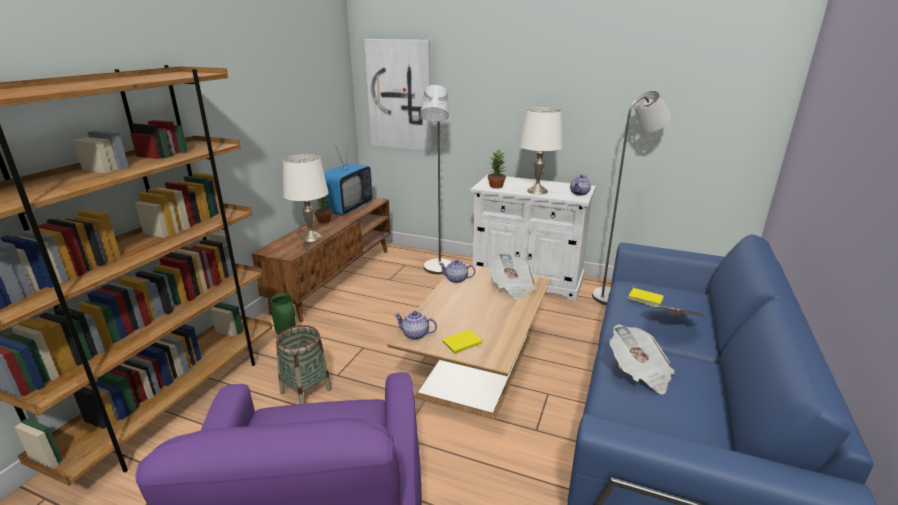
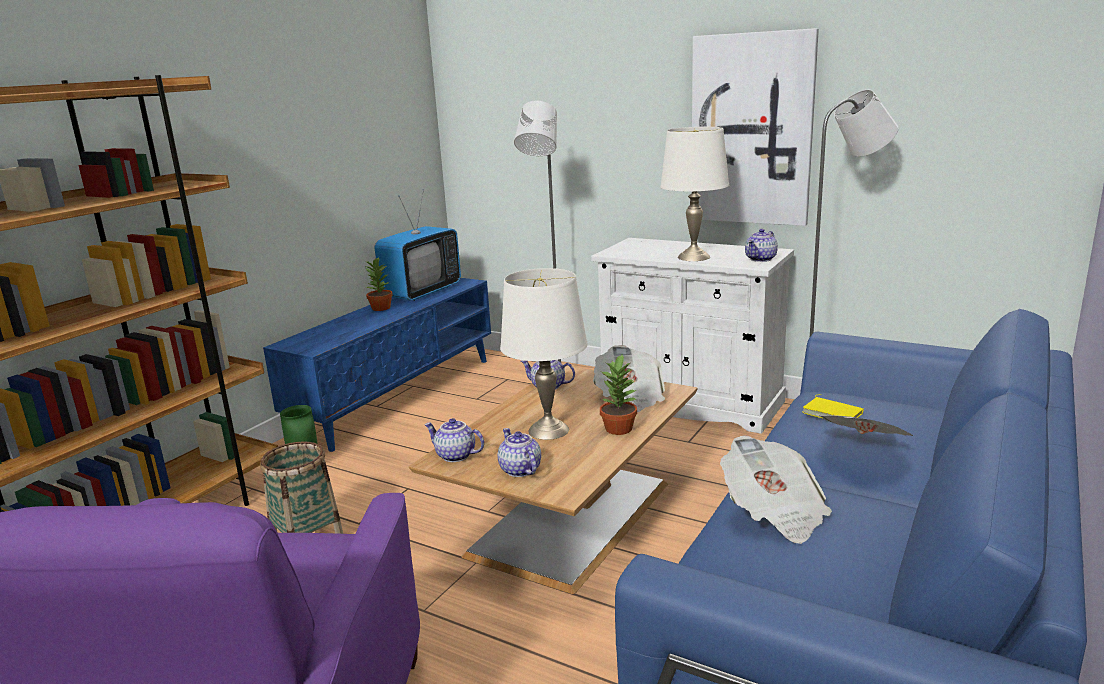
camera: 10 degrees right, 5 degrees down
(311, 237) = (353, 328): white table lamp -> white table lamp (548, 430)
(335, 278) = (398, 396): brown tv stand -> blue tv stand
(399, 95) = (500, 124): picture -> picture (751, 130)
(462, 344) = (520, 470): yellow book -> teapot
(496, 186) = (633, 252): potted plant -> potted plant (619, 429)

